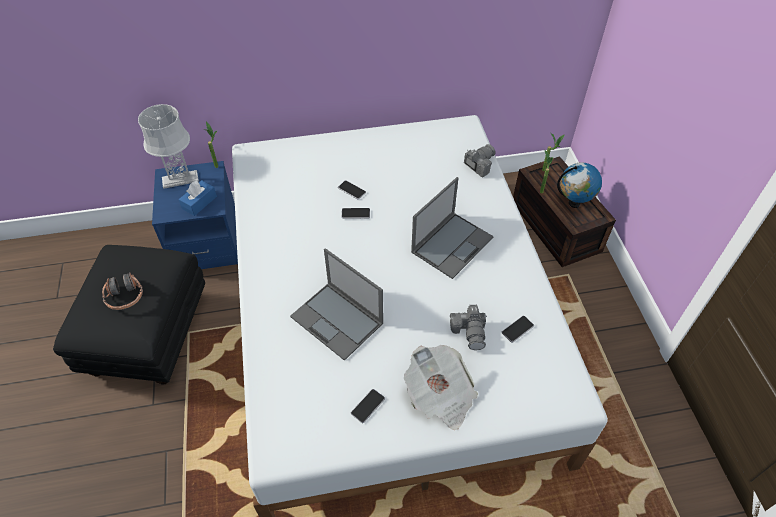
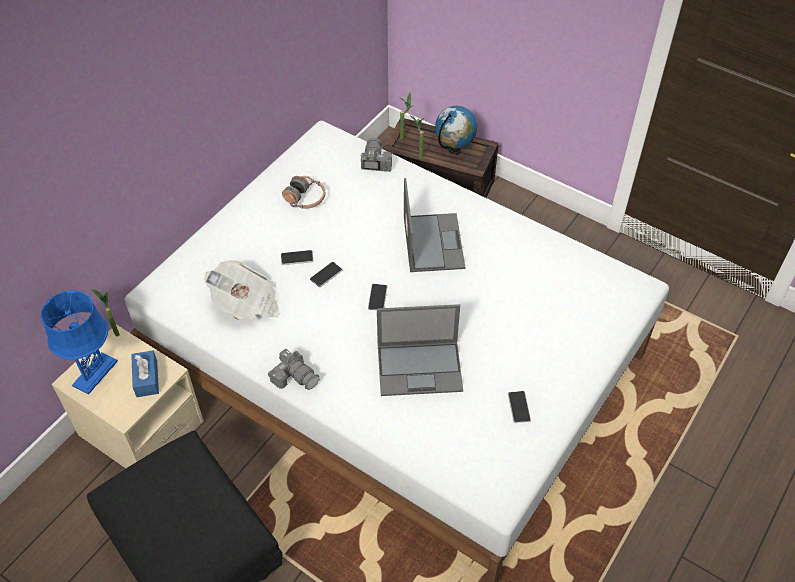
camera: 45 degrees left, 0 degrees up
(125, 297) = (191, 512): headphones -> headphones (305, 199)
(180, 180) = (95, 374): grey table lamp -> blue table lamp
(206, 242) = (141, 429): blue nightstand -> beige nightstand
(440, 396) = (557, 358): newspaper -> newspaper (246, 304)
(470, 332) = (523, 297): camera -> camera (295, 376)
(517, 329) = (551, 269): phone -> phone (377, 297)

